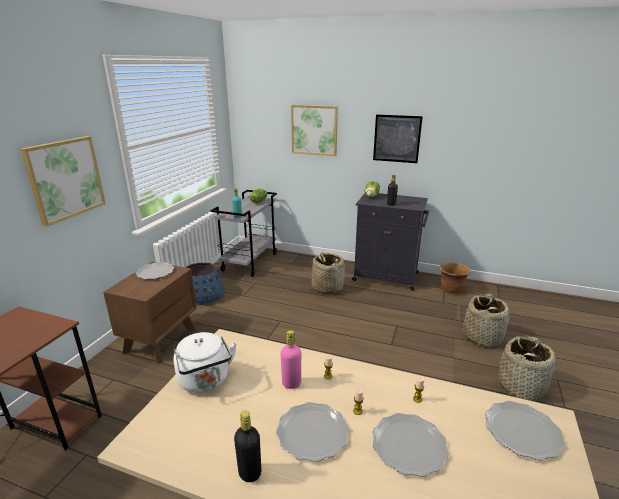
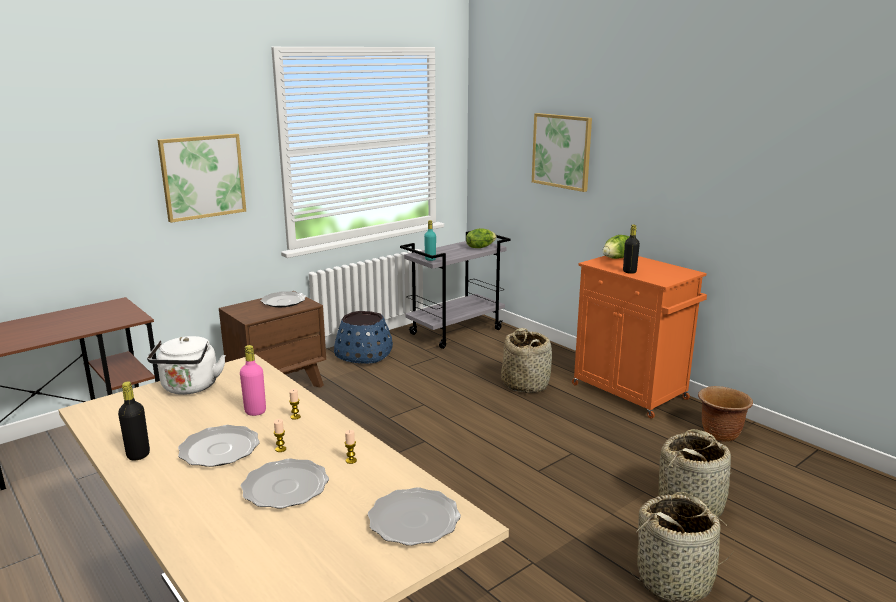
camera: 30 degrees right, 5 degrees down
(387, 277) = (631, 392): black cabinet -> orange cabinet
(396, 138) = (667, 172): picture -> none

